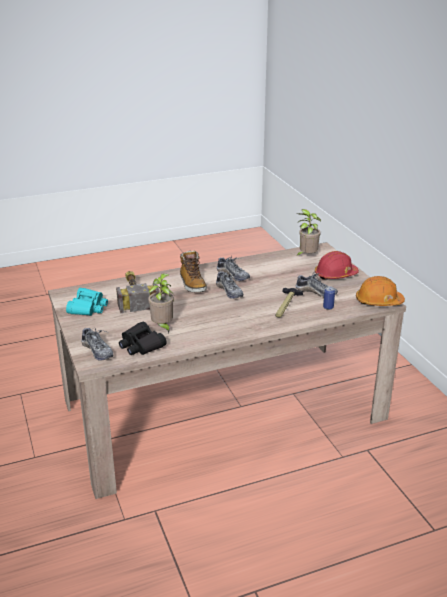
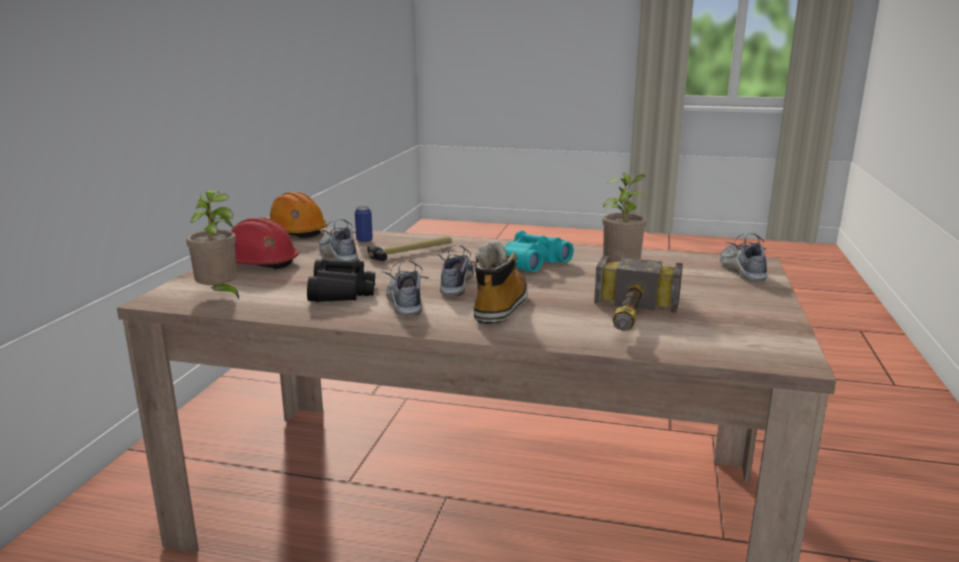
camera: 145 degrees left, 10 degrees down
(88, 308) = (739, 322): turquoise binoculars -> turquoise binoculars (532, 263)
(141, 345) = (671, 263): black binoculars -> black binoculars (341, 292)

